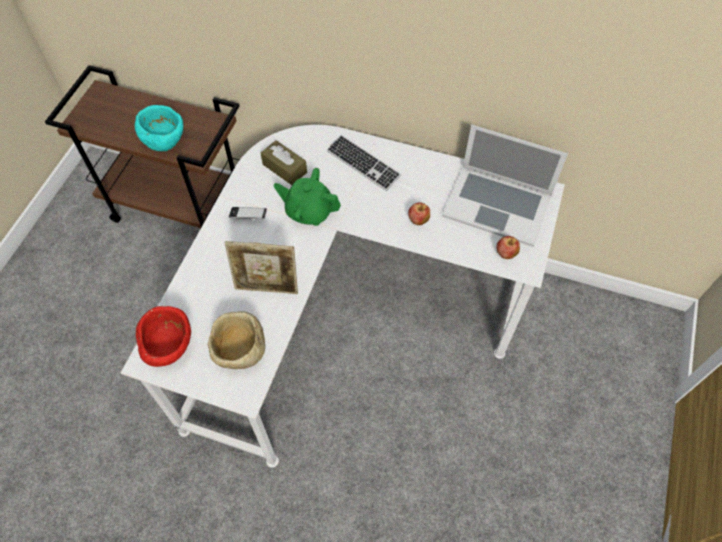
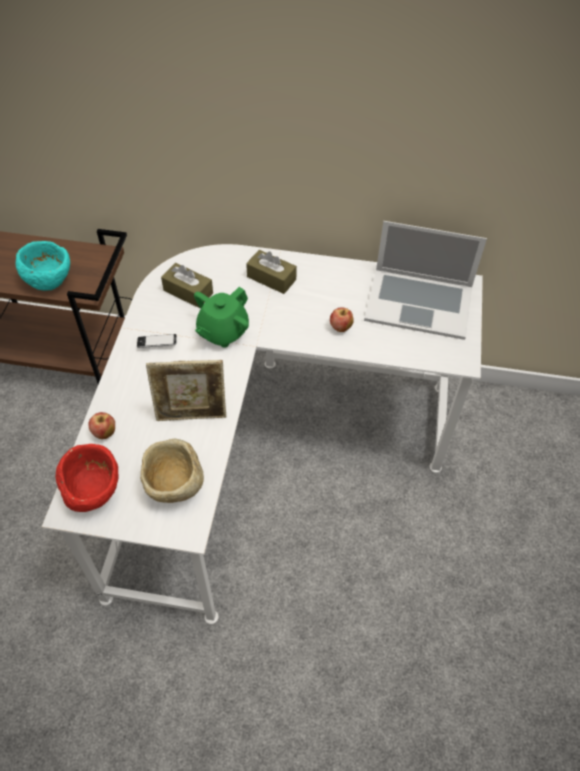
camera: 10 degrees left, 5 degrees down
(309, 211) = (222, 332): green teapot -> green teapot turned 60 degrees counterclockwise
(363, 164) = (271, 278): keyboard -> brown tissue box
(505, 254) = (437, 350): apple -> apple (104, 433)

